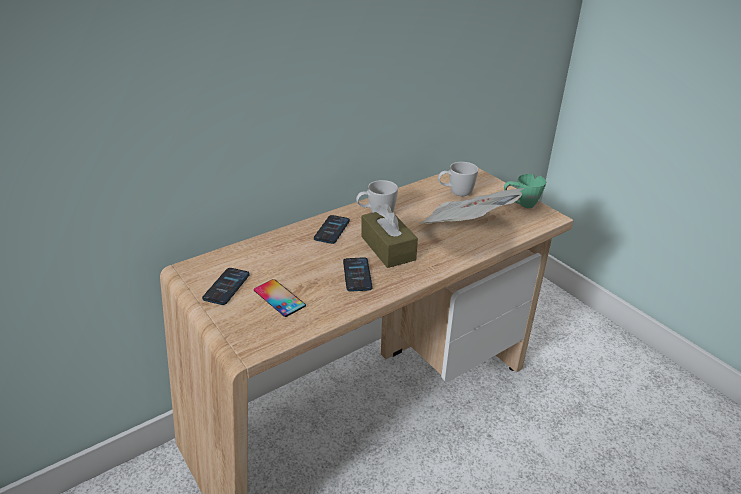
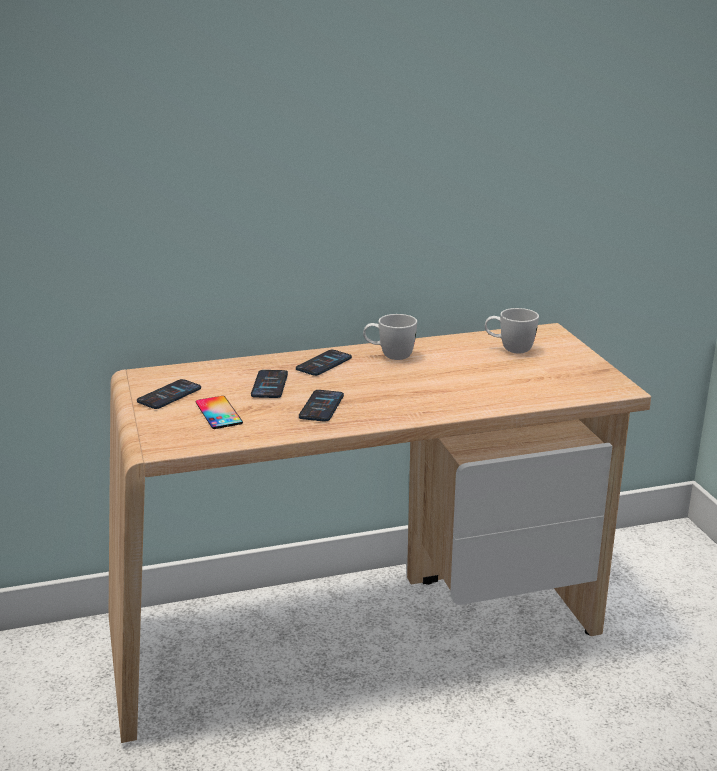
camera: 20 degrees right, 10 degrees down
(303, 260) = (269, 385): none -> phone
(388, 248) = (377, 389): brown tissue box -> none
(467, 228) = (494, 384): newspaper -> none
(520, 205) = (589, 371): green mug -> none

